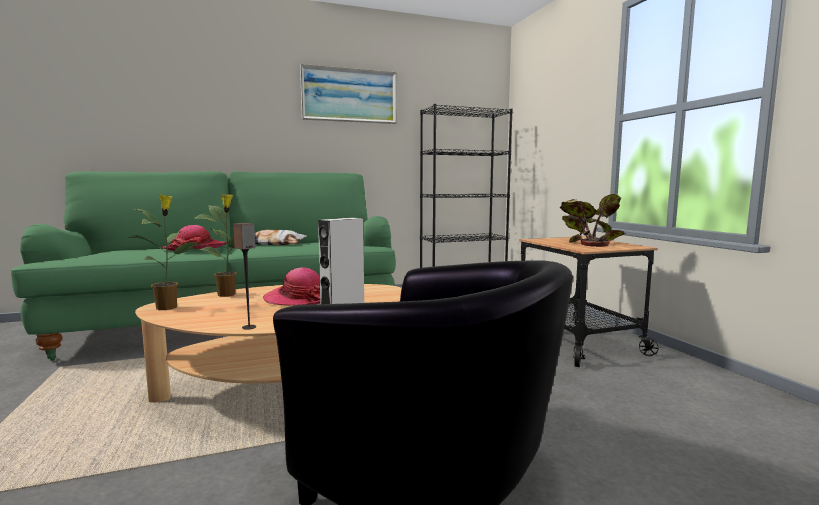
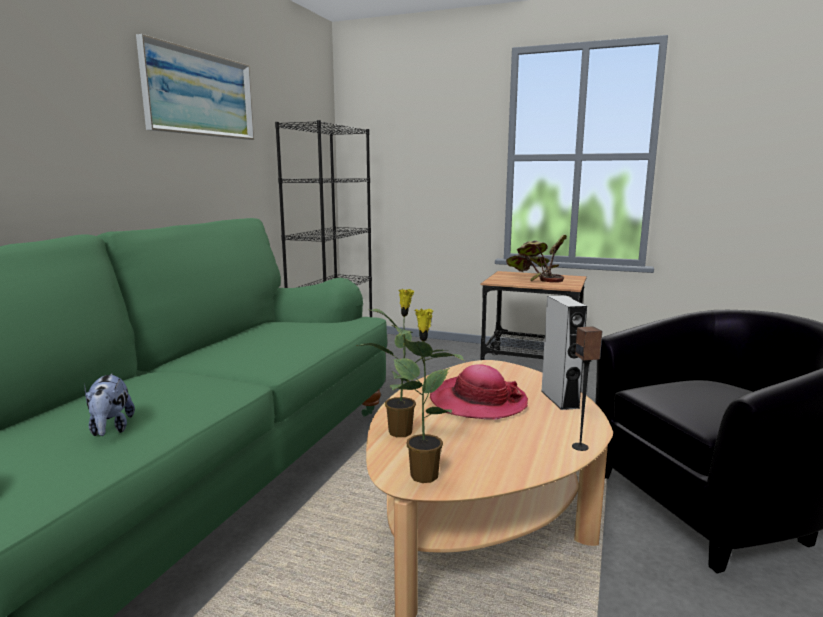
camera: 50 degrees left, 5 degrees up
(132, 253) = (110, 429): none -> plush toy
(195, 248) = (167, 385): hat -> none
(275, 244) = (236, 345): pillow -> none

